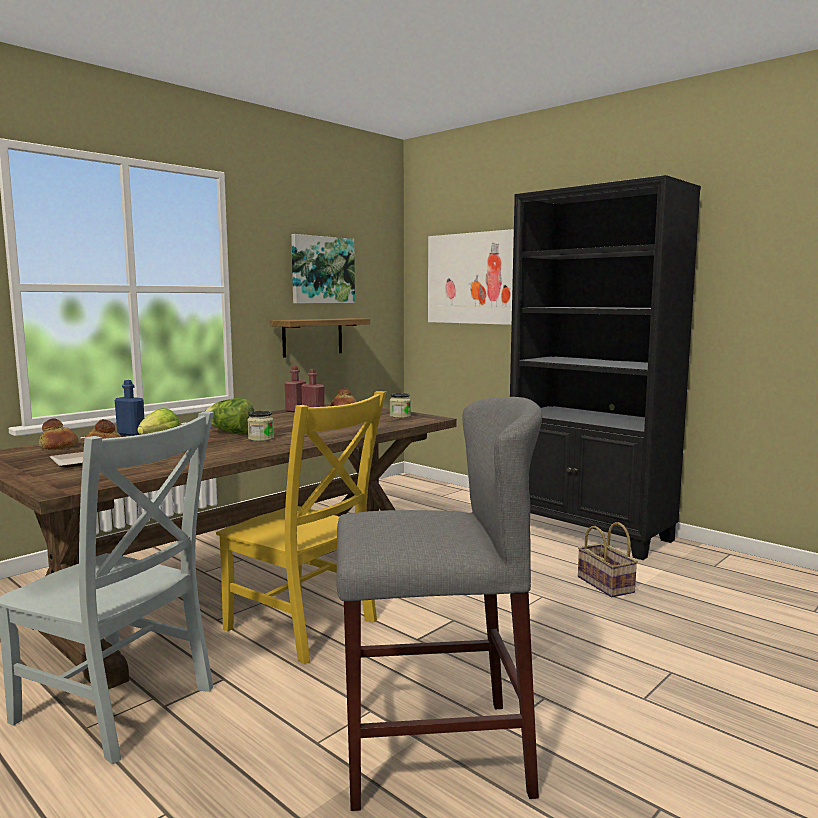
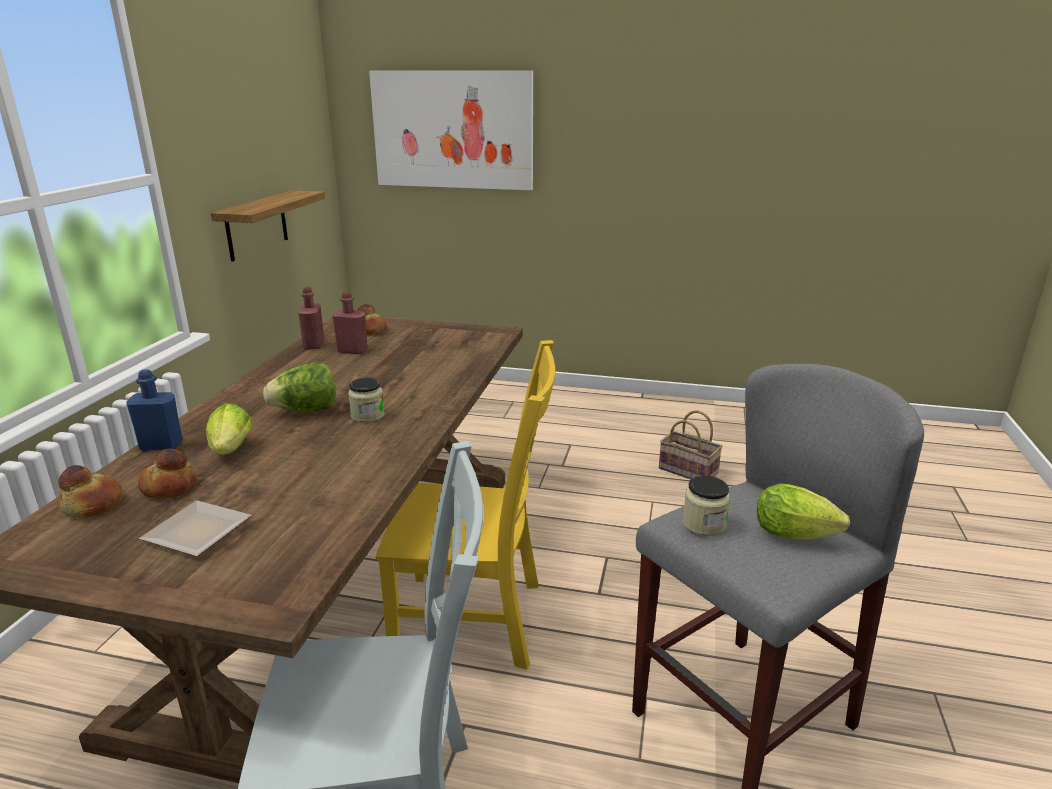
camera: 30 degrees left, 15 degrees up
(322, 270) = (253, 128): picture -> none
(400, 416) = (458, 334): jar -> jar (704, 524)
(437, 534) = (798, 536): none -> lettuce
(590, 533) = (618, 410): black bookcase -> none

